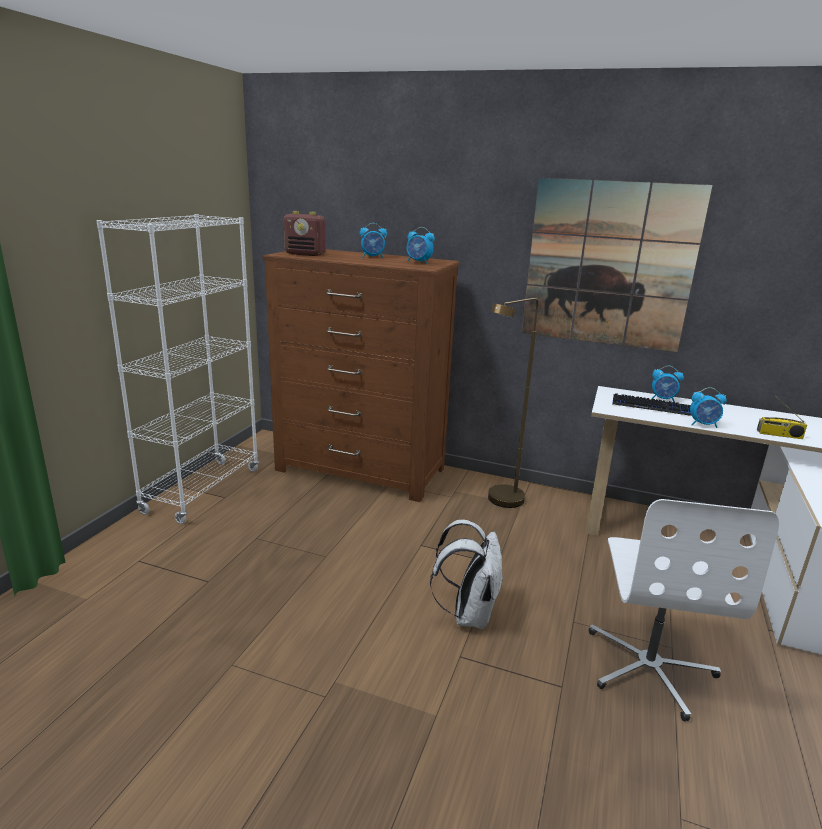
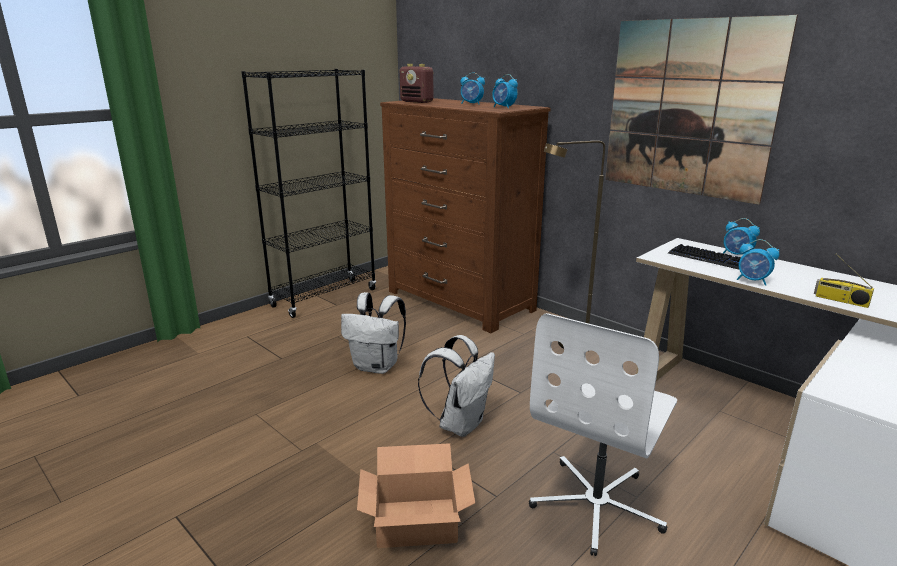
camera: 25 degrees right, 0 degrees up
(203, 490) = (324, 298): white bookcase -> black bookcase
(331, 566) = (377, 366): none -> white backpack
(511, 743) = (415, 521): none -> cardboard box

